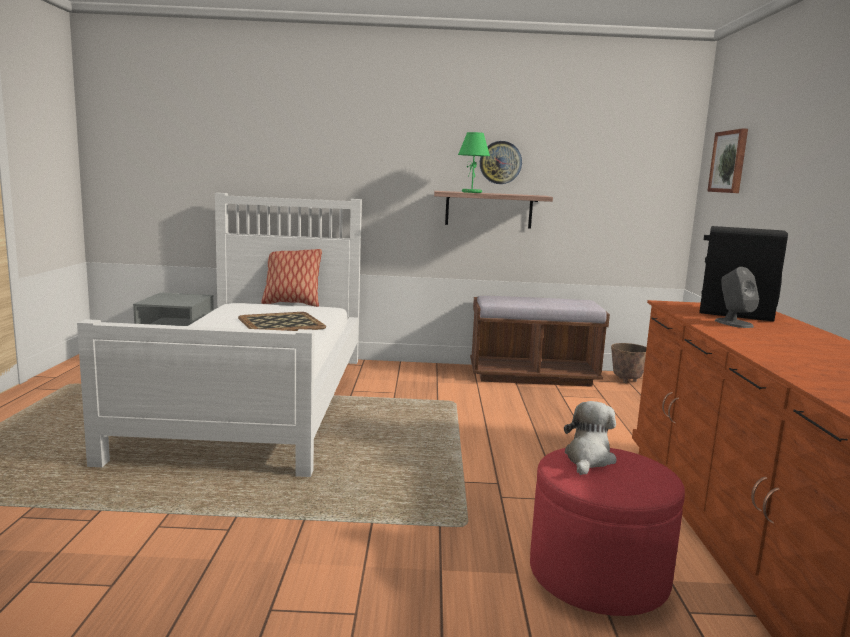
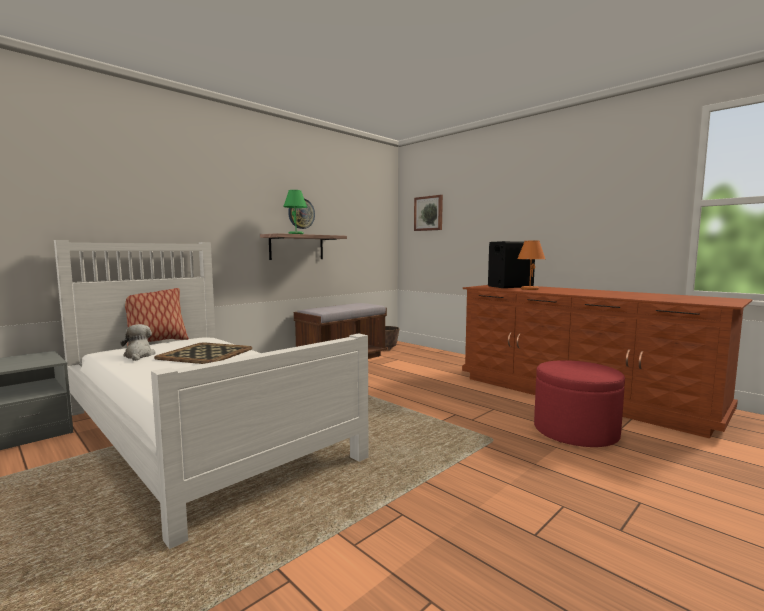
camera: 45 degrees left, 5 degrees down
(588, 459) = (563, 367): plush toy -> plush toy (138, 356)
(733, 323) = (529, 289): grey speaker -> orange table lamp

